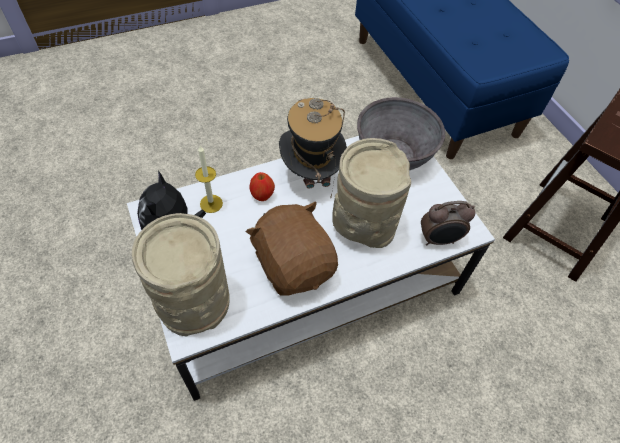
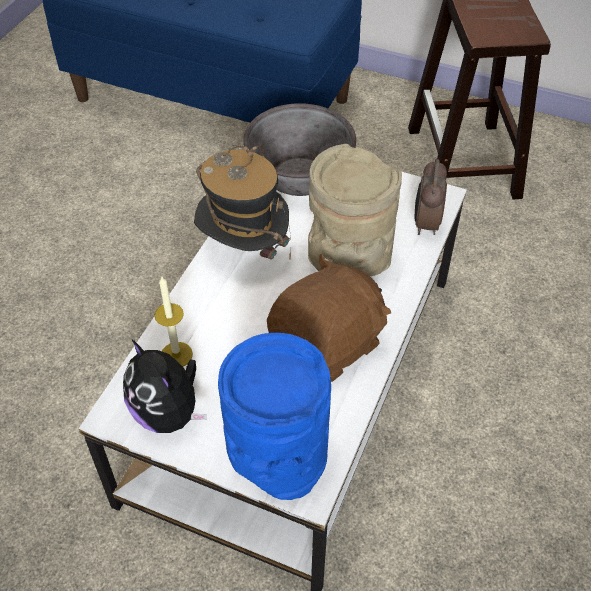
camera: 40 degrees left, 5 degrees down
(194, 301) = (276, 456): beige vase -> blue vase
(262, 195) = (219, 307): apple -> none
(293, 264) = (328, 344): brown plush toy -> brown plush toy turned 120 degrees clockwise
(439, 240) = (425, 224): alarm clock -> alarm clock turned 150 degrees clockwise

